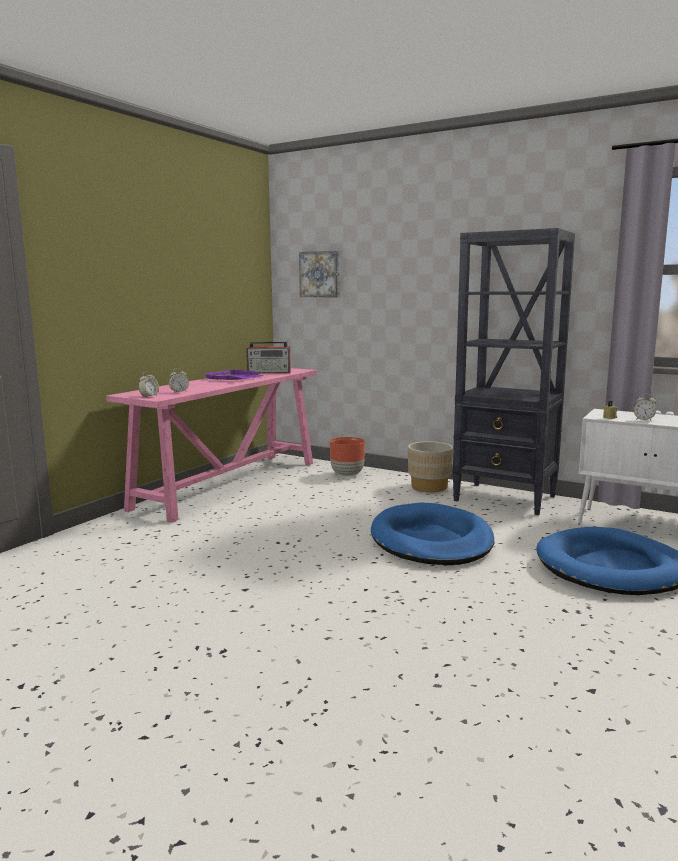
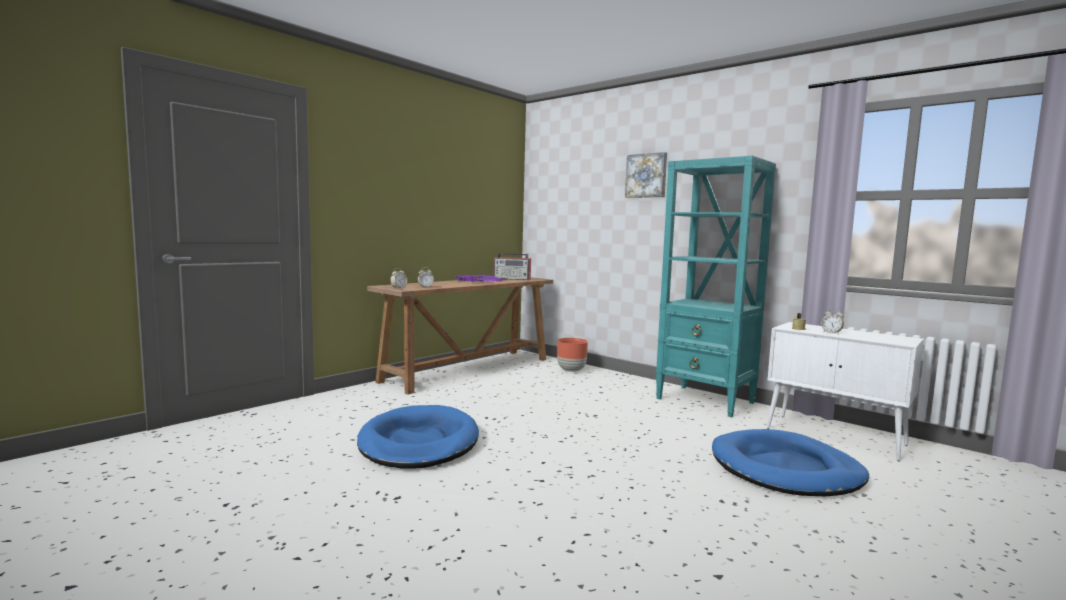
camera: 10 degrees right, 5 degrees down
(230, 484) = (470, 370): pink console table -> brown console table
(320, 274) = (561, 200): picture -> picture (646, 175)
(429, 487) = (639, 386): beige planter -> none
(431, 540) = (621, 429): blue dog bed -> blue dog bed (419, 442)
(505, 498) = (706, 401): black bookcase -> turquoise bookcase

